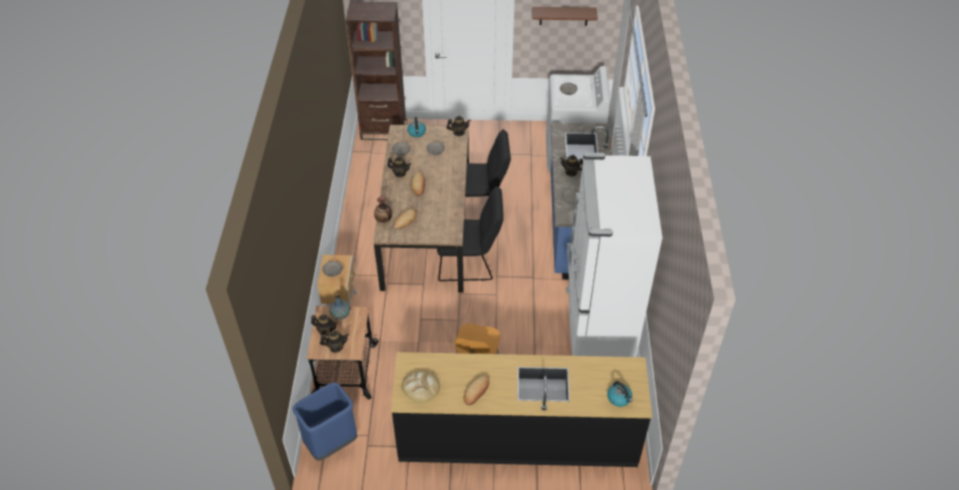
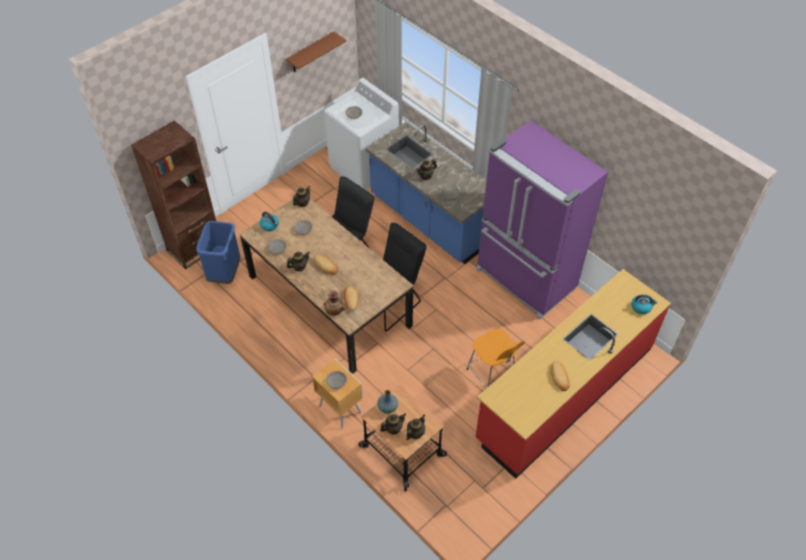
camera: 45 degrees left, 5 degrees up
(331, 443) = (457, 509): blue trash can -> blue trash can (224, 272)
(421, 387) = (524, 406): bread -> none
(517, 436) = (564, 393): black counter -> red counter
(596, 328) = (525, 280): white fridge -> purple fridge

